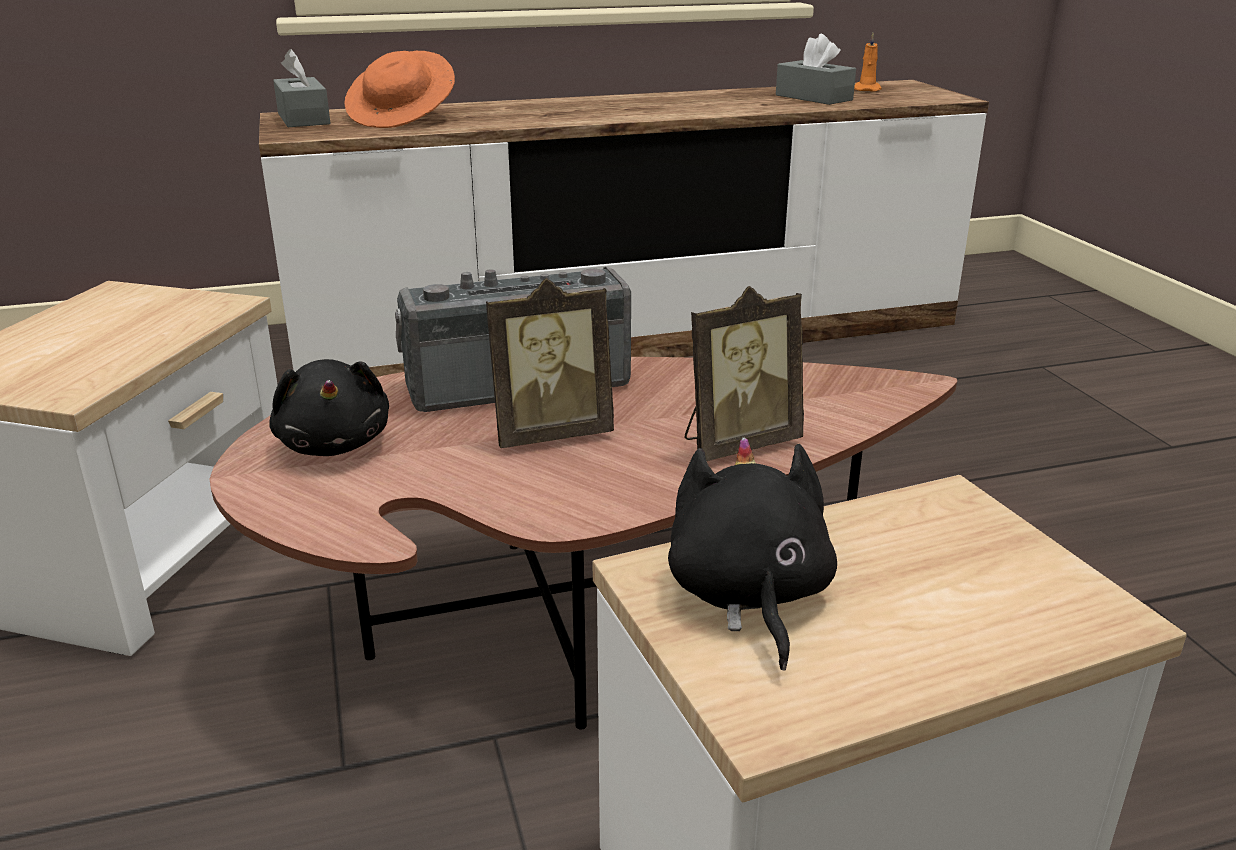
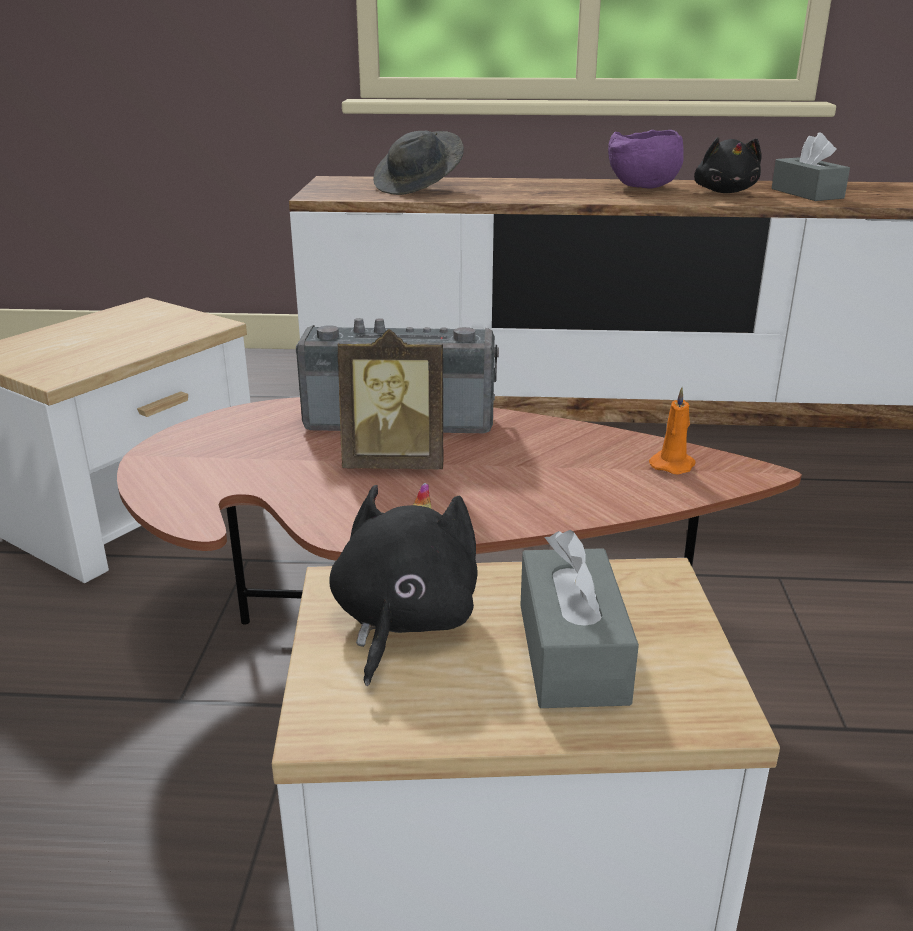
camera: 20 degrees right, 0 degrees up
(303, 119) = (342, 183): grey tissue box -> grey tissue box (572, 652)
(335, 444) = (227, 444): black plush toy -> black plush toy (725, 192)
(403, 118) = (419, 187): orange hat -> grey hat
(648, 102) = (642, 188): none -> purple bowl
(737, 444) = (543, 498): picture frame -> none
(866, 90) = (870, 189): orange candle -> orange candle (673, 464)

